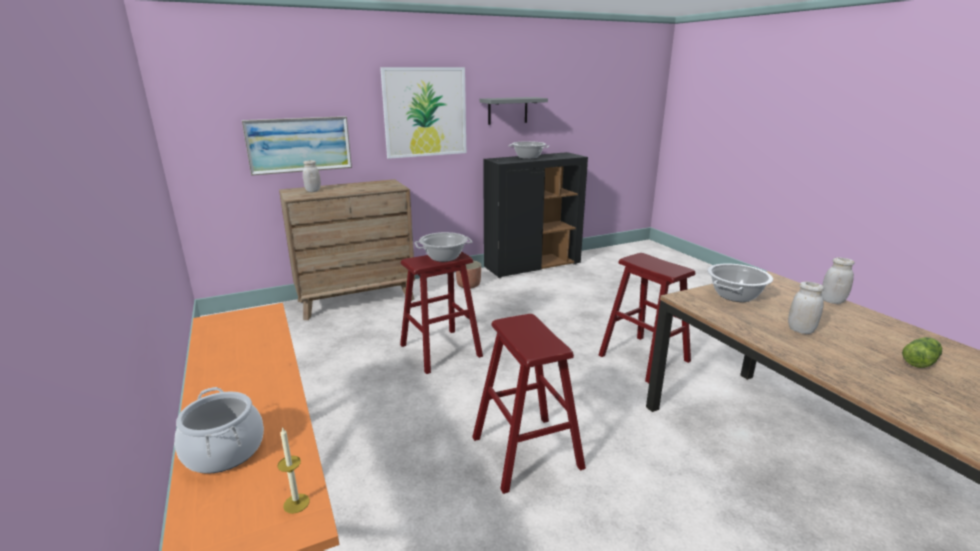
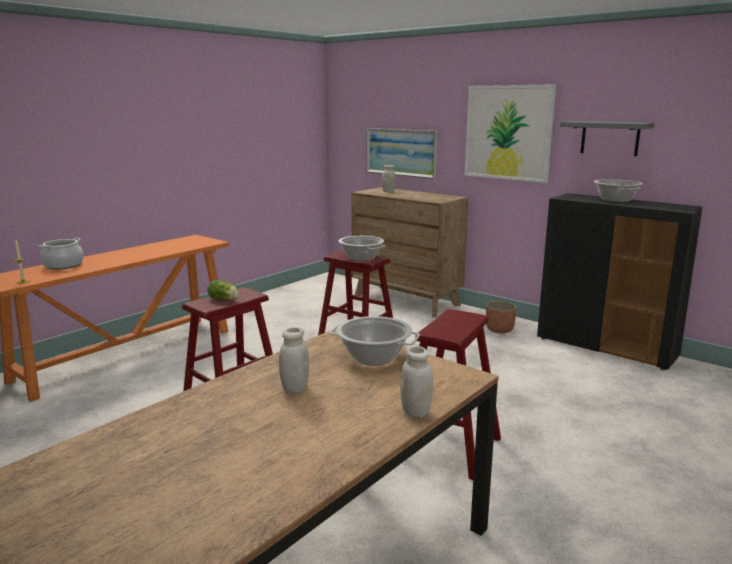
camera: 65 degrees right, 5 degrees down
(920, 361) = (246, 452): lettuce -> lettuce (224, 299)

